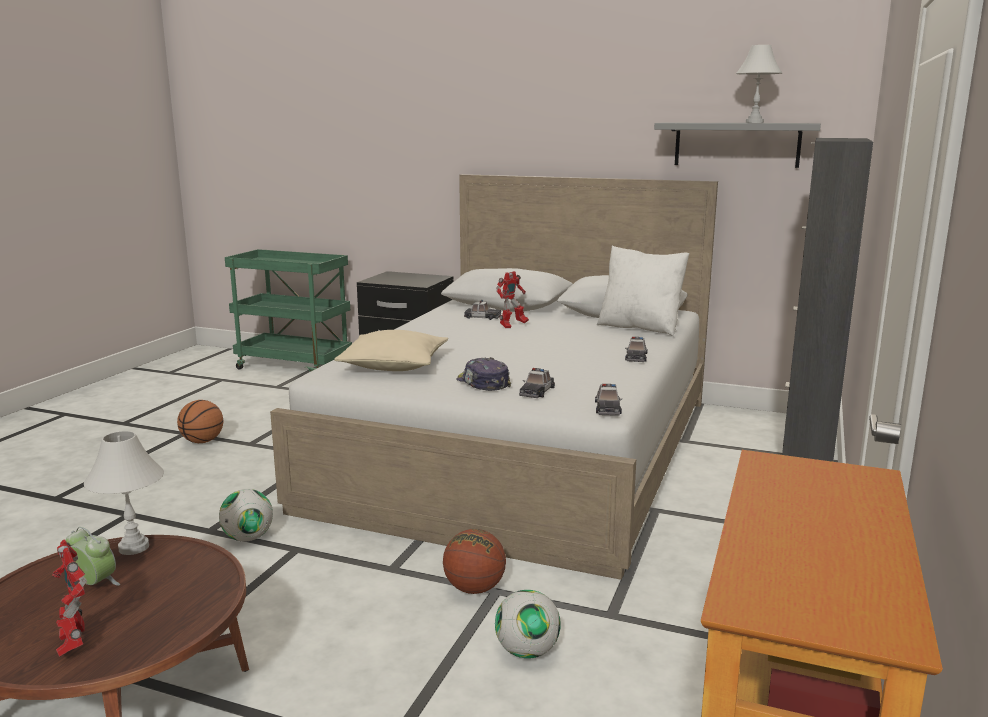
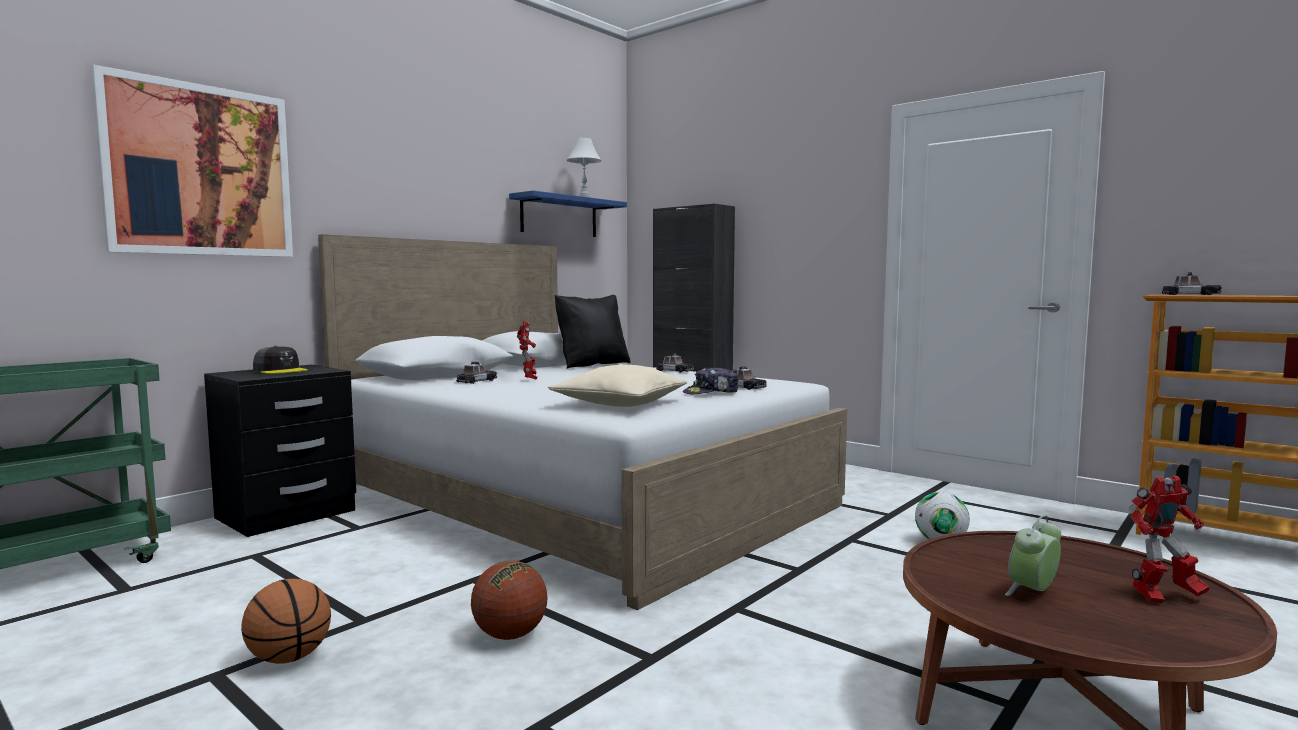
camera: 70 degrees left, 10 degrees down
(134, 547) = (941, 572): white table lamp -> none
(248, 538) = (691, 633): football -> none
(389, 131) = (200, 171): none -> picture
(410, 278) = (280, 370): none -> grey cap
(474, 588) = (844, 545): basketball -> basketball (510, 635)
(607, 408) = (796, 382): toy car -> toy car (1190, 294)
(640, 327) = (592, 364): white pillow -> black pillow
(737, 144) = (559, 216): grey shelf -> blue shelf

